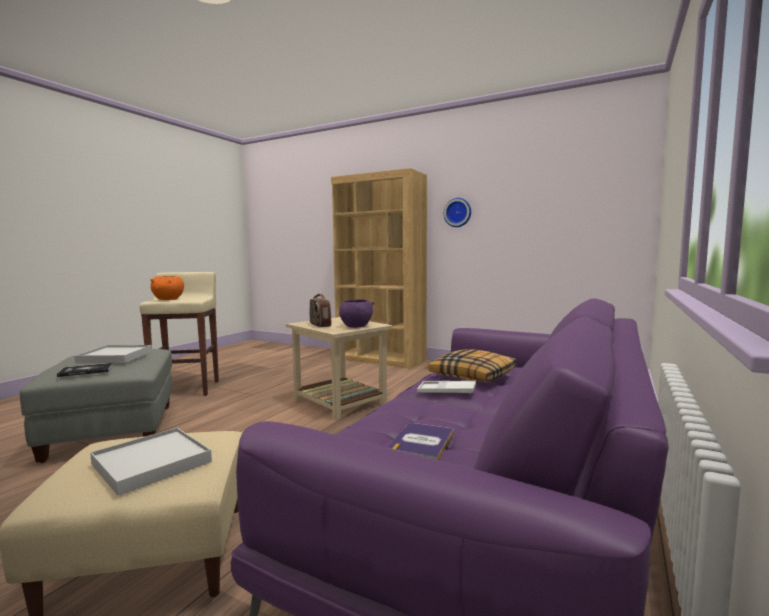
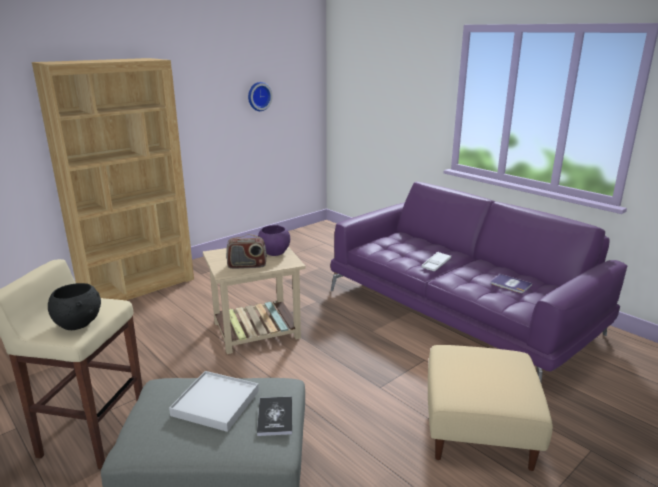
camera: 70 degrees left, 15 degrees up
(151, 463) = (491, 371): white tray -> none
(168, 299) = (78, 324): orange bowl -> black bowl
(458, 212) = (187, 102): wall clock -> wall clock (258, 96)
(473, 376) = (404, 251): pillow -> none

